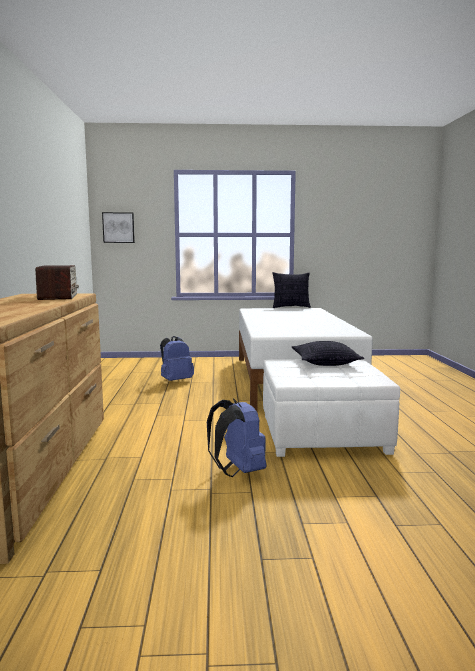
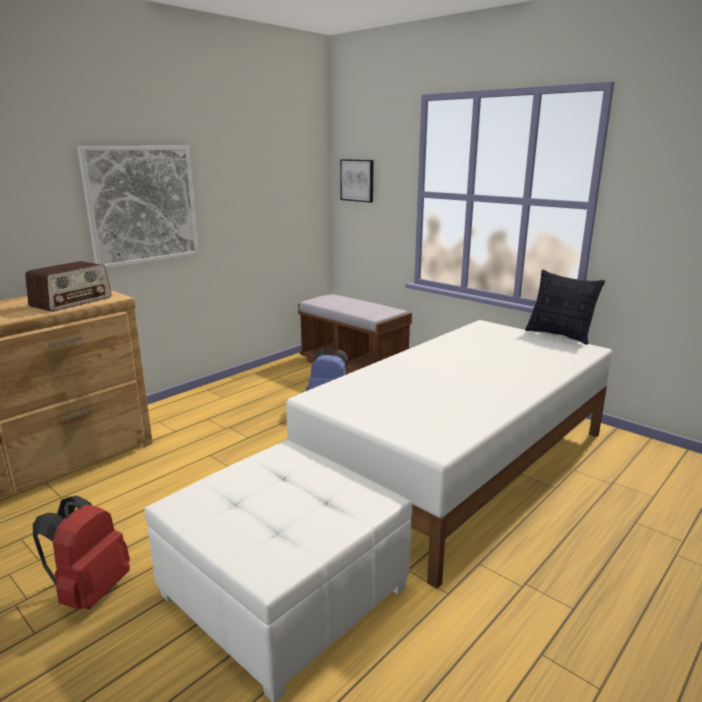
camera: 45 degrees right, 10 degrees up
(31, 229) = (142, 205): none -> picture
(144, 364) = (353, 367): none -> brown bench
(238, 471) = (90, 591): blue backpack -> red backpack
(325, 363) = (327, 485): pillow -> none

